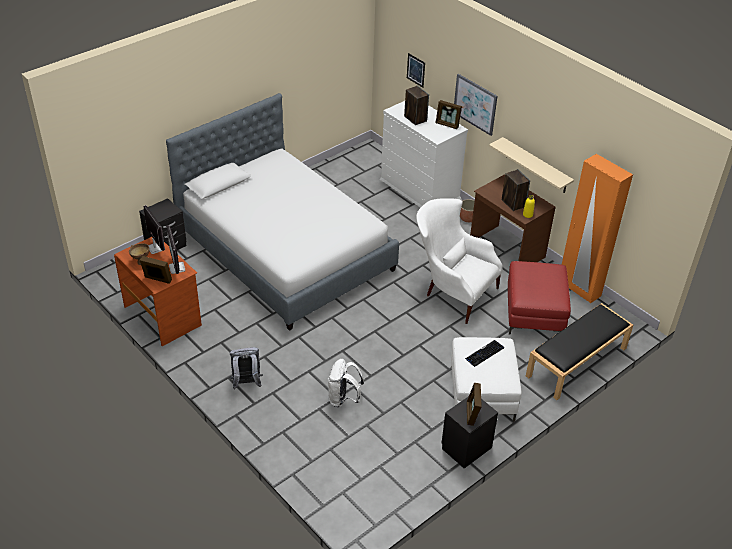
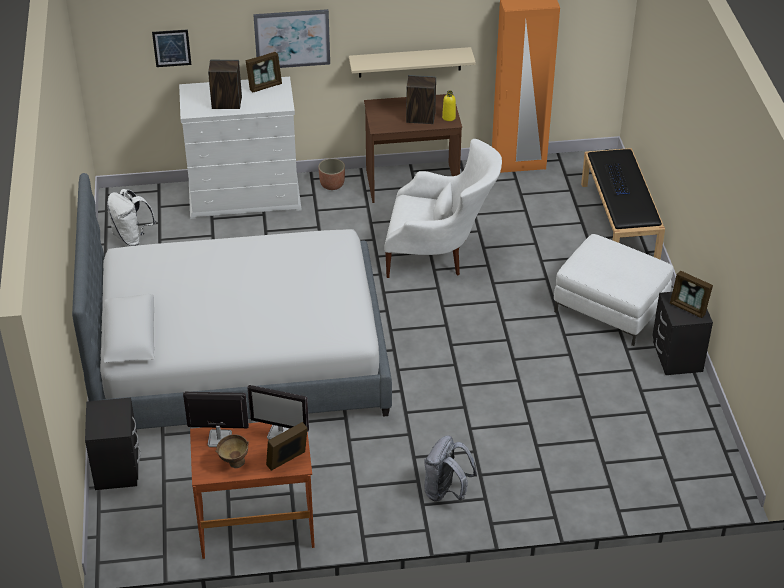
camera: 55 degrees left, 0 degrees up
(343, 399) = (537, 418): white backpack -> white backpack (132, 237)
(452, 291) = (440, 255): white armchair -> white armchair turned 150 degrees counterclockwise
(484, 353) = (603, 261): keyboard -> keyboard (617, 180)
(534, 313) = (527, 213): red ottoman -> none

